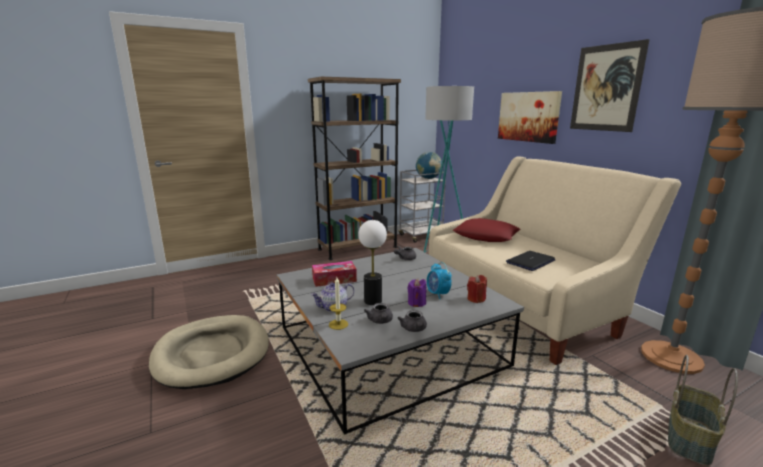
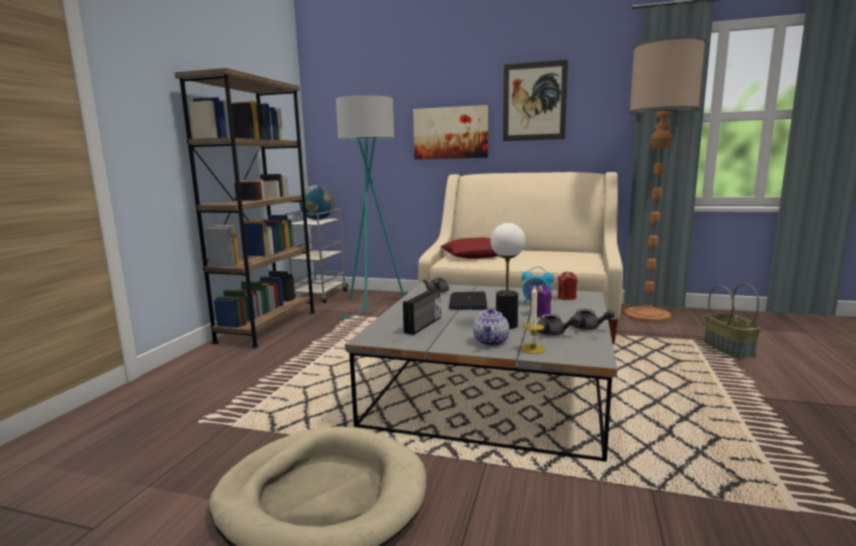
camera: 45 degrees left, 5 degrees down
(334, 279) = (424, 325): tissue box -> radio
(530, 261) = (555, 260): laptop -> laptop (468, 302)

